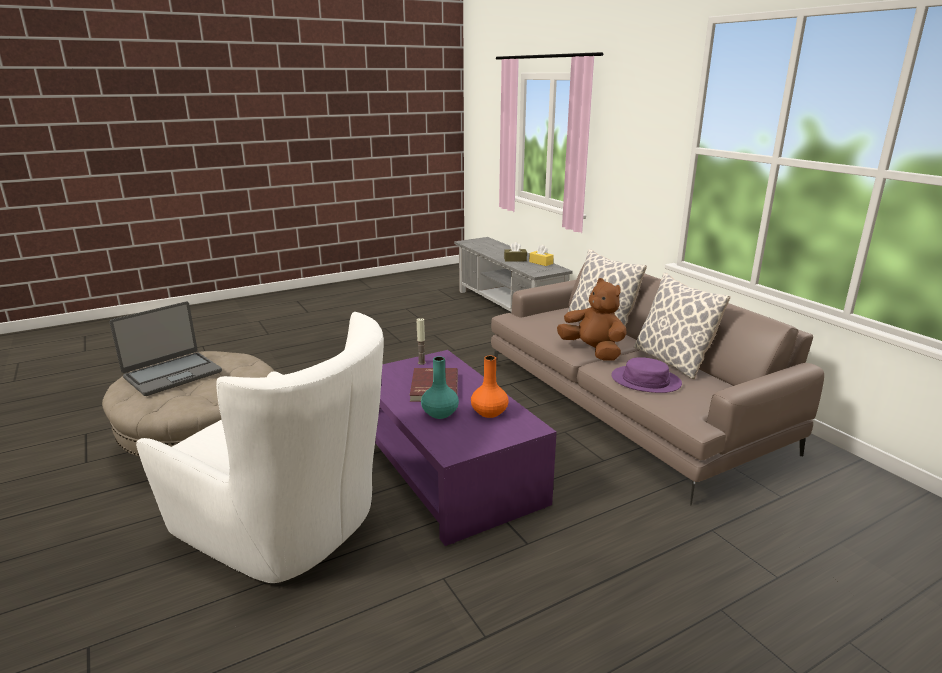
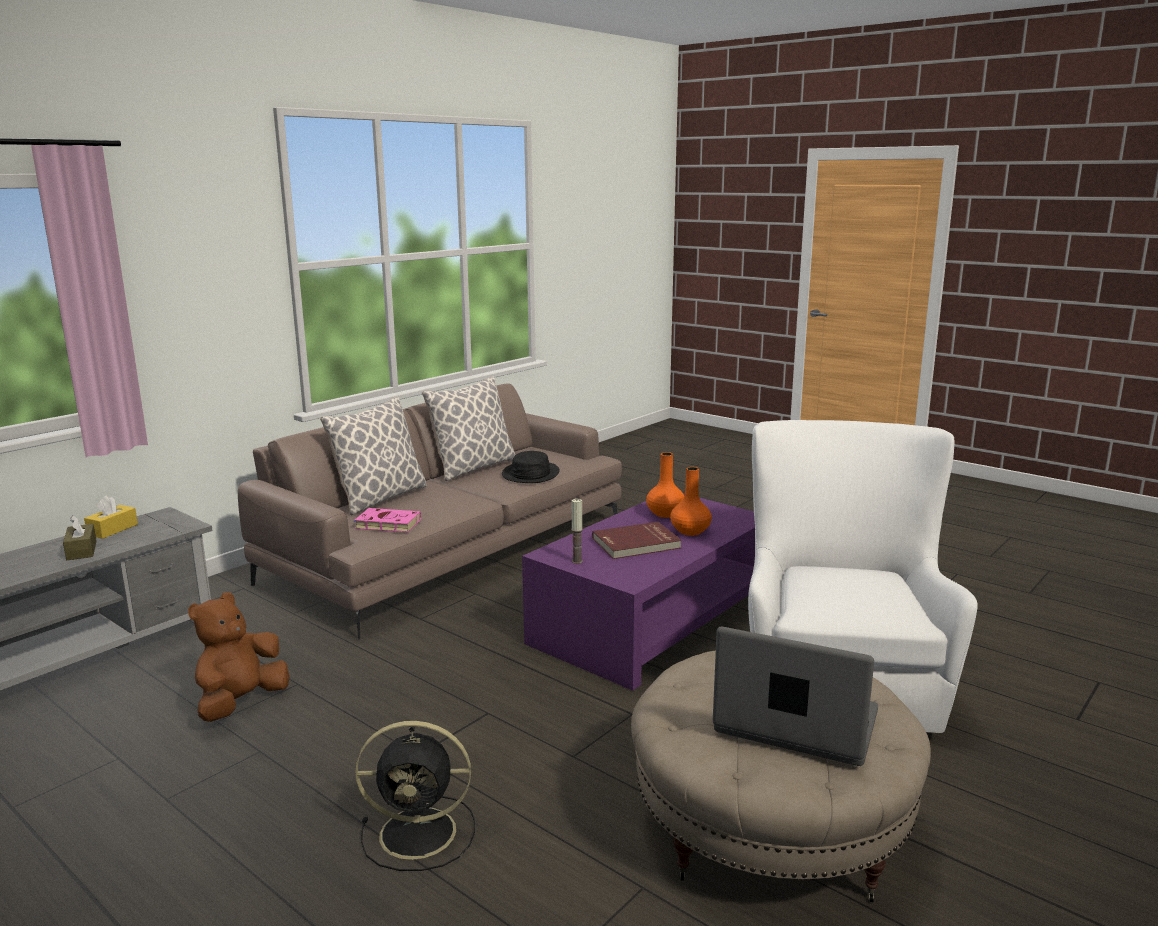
camera: 110 degrees left, 5 degrees down
(308, 366) = (421, 833): none -> black fan
(439, 414) = (691, 531): turquoise vase -> orange vase
(543, 324) = (386, 524): none -> pink book
(593, 351) = (465, 496): brown plush toy -> brown plush toy (241, 703)
(645, 380) = (530, 474): purple hat -> black hat

